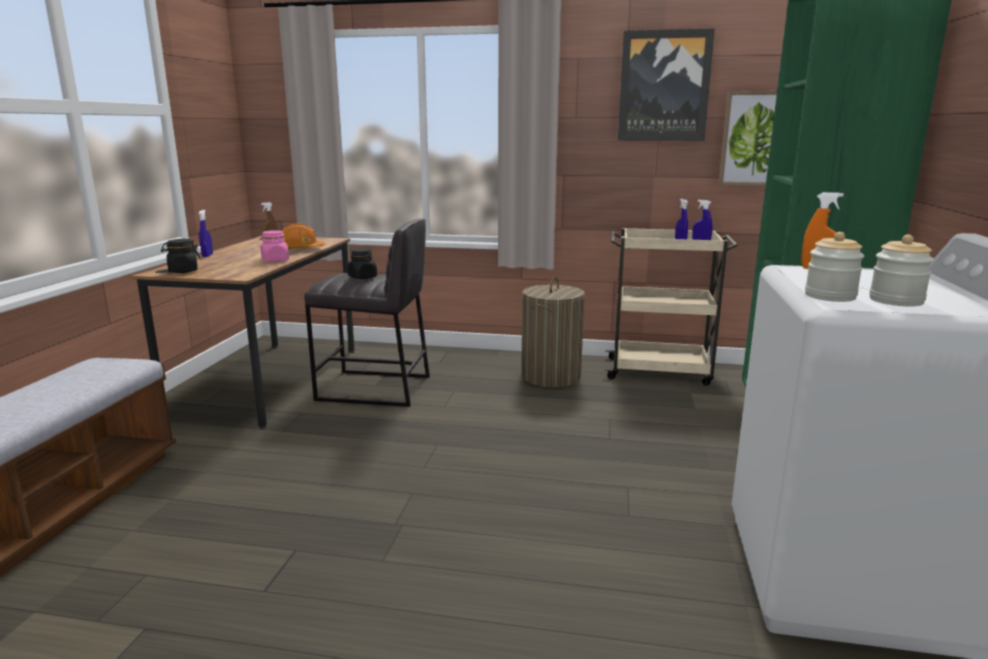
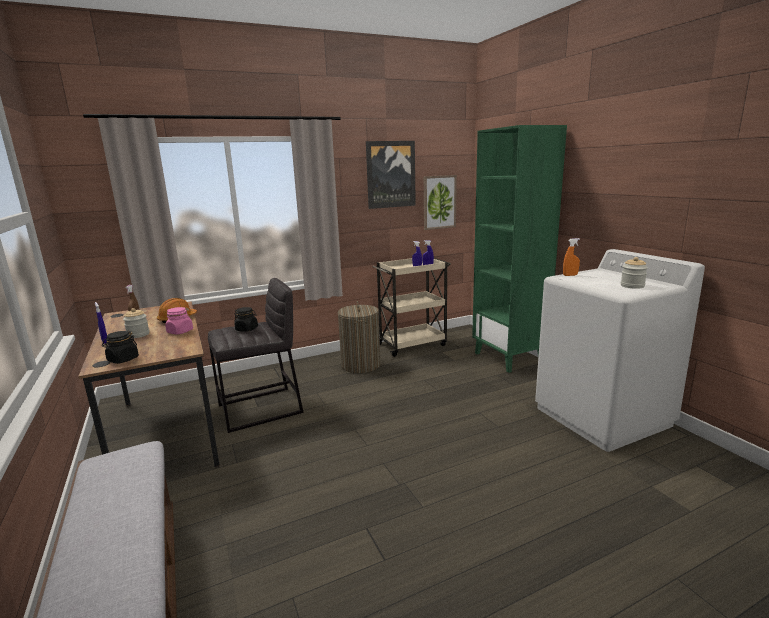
camera: 35 degrees left, 0 degrees up
(830, 296) = (610, 289): jar -> jar (138, 335)

